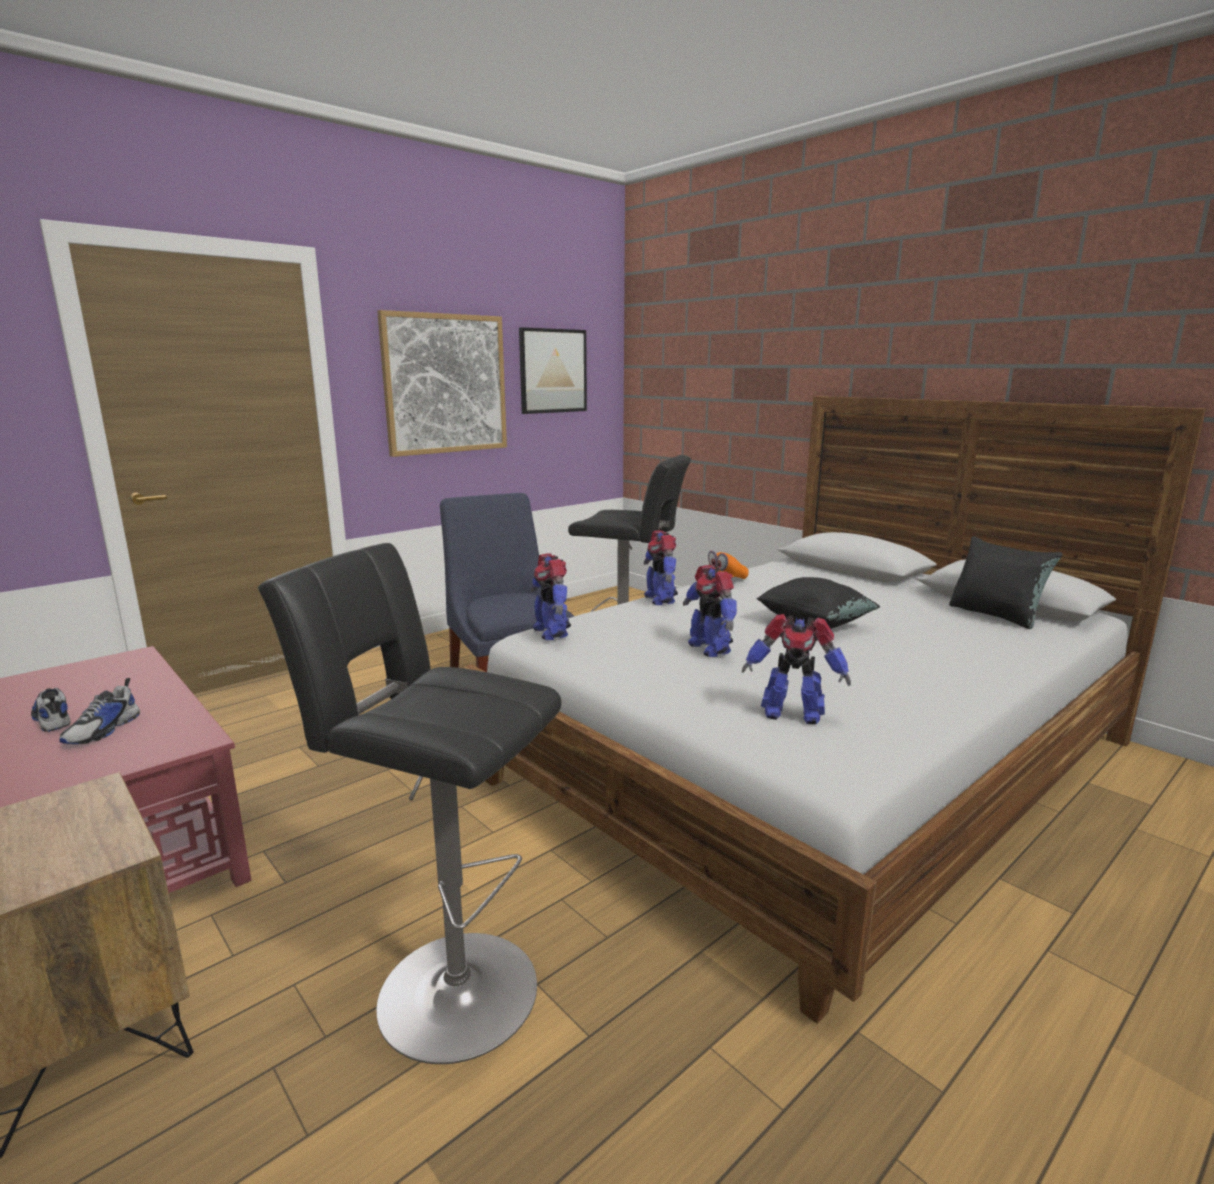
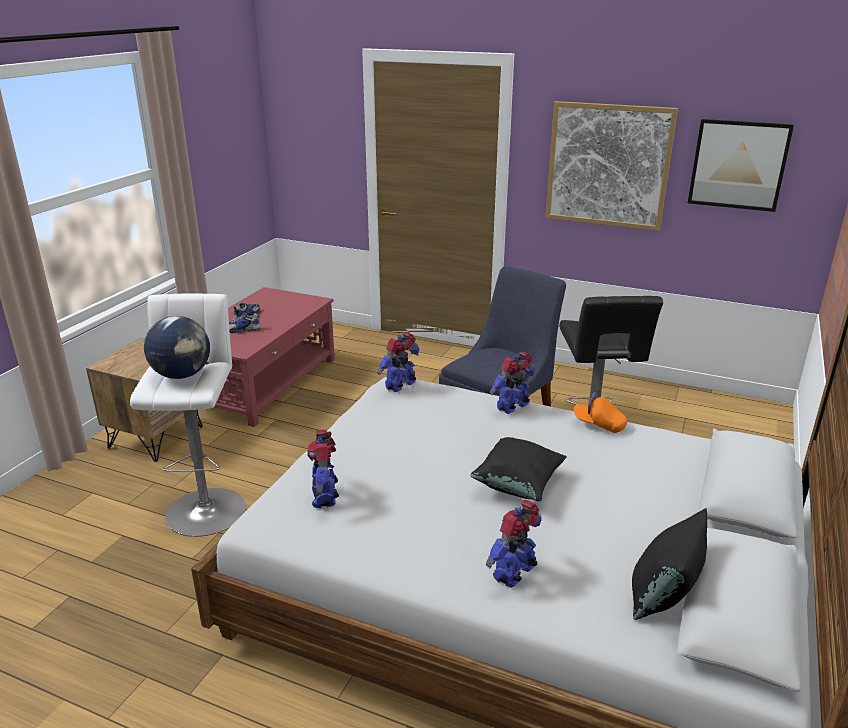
camera: 65 degrees right, 10 degrees up
(443, 702) = (182, 375): none -> globe
(447, 989) = (207, 507): black stool -> white stool
(709, 648) = (419, 446): toy robot -> toy robot (515, 573)

